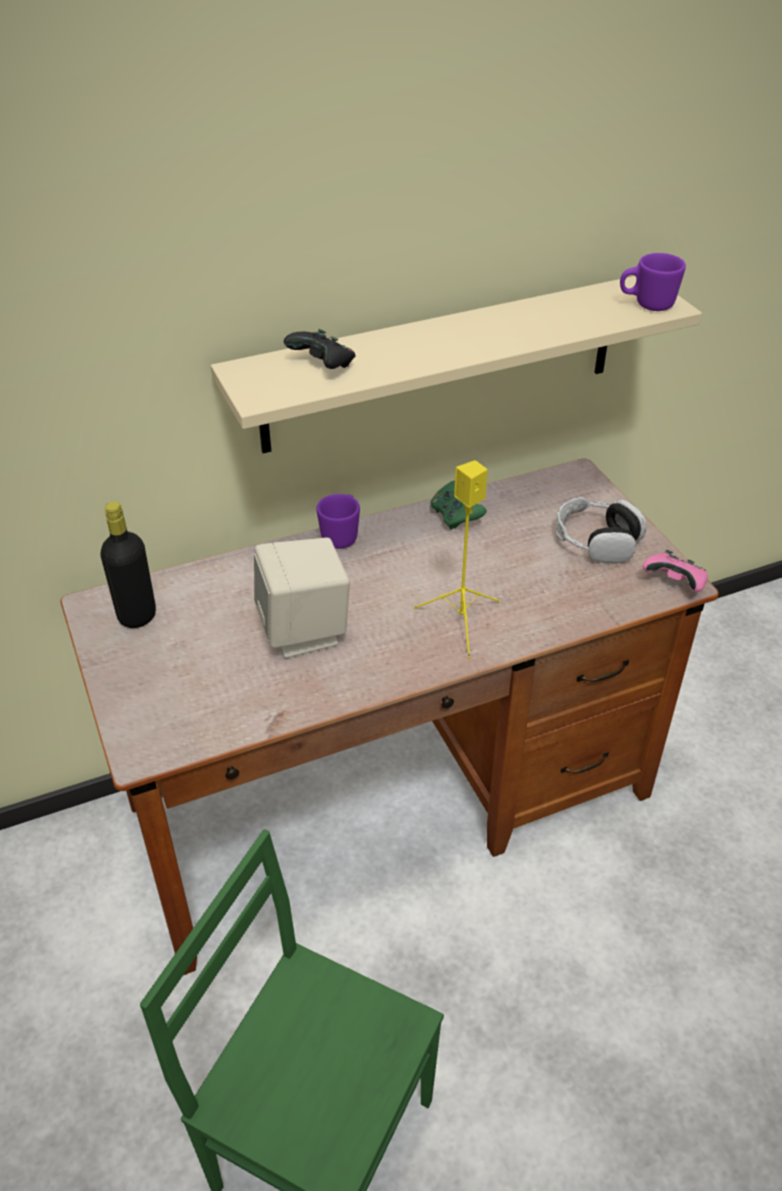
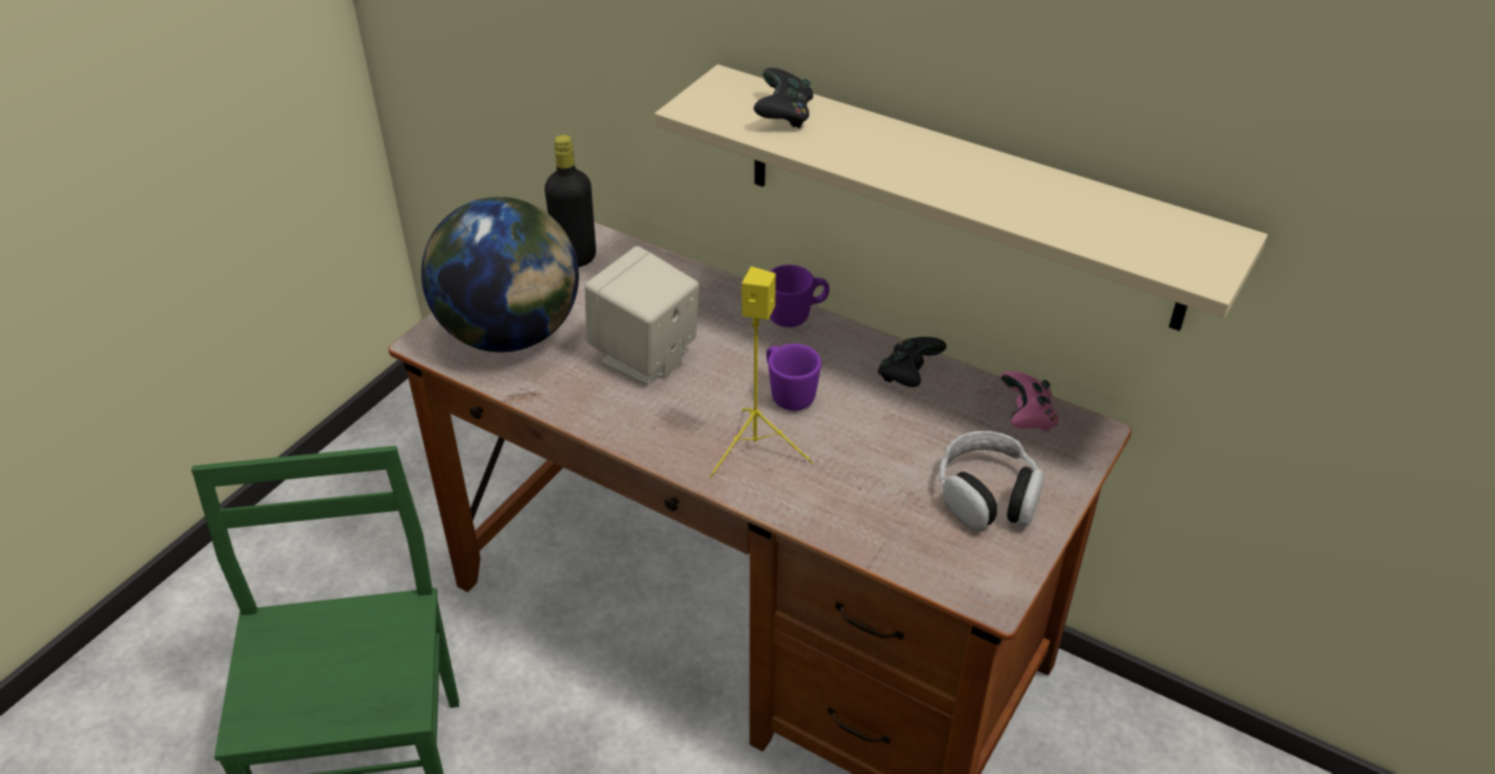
camera: 55 degrees right, 0 degrees up
(191, 696) = (511, 334): none -> globe
(455, 516) = (908, 374): green game controller -> black game controller
(646, 305) = (1183, 257): purple mug -> purple mug (788, 394)
(675, 583) = (985, 589): pink game controller -> pink game controller (1027, 417)

